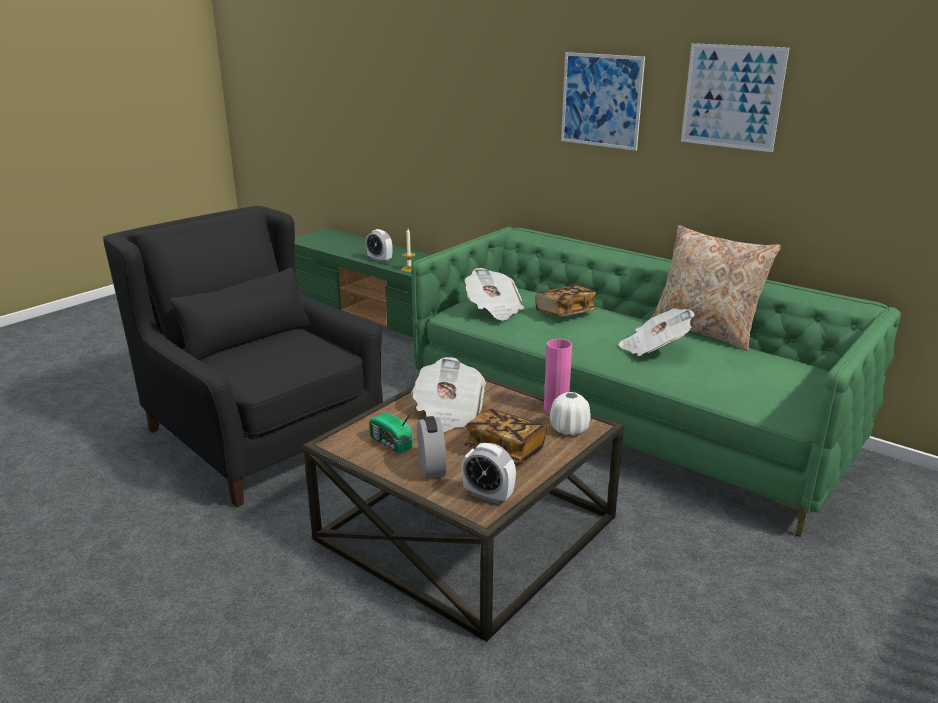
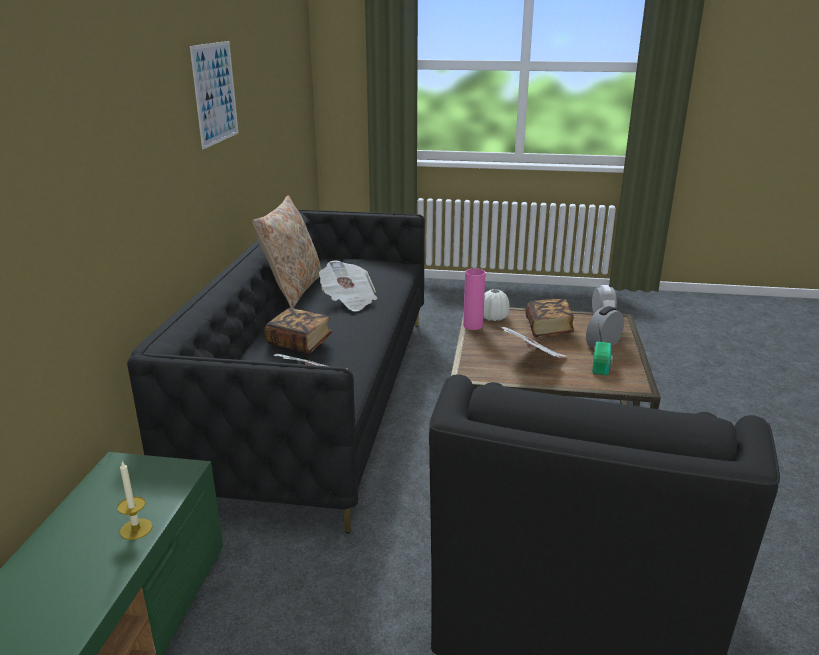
camera: 120 degrees left, 0 degrees up
(379, 260) = (83, 592): alarm clock -> none
(601, 100) = (150, 131): picture -> none
(624, 420) = (319, 397): green sofa -> black sofa

